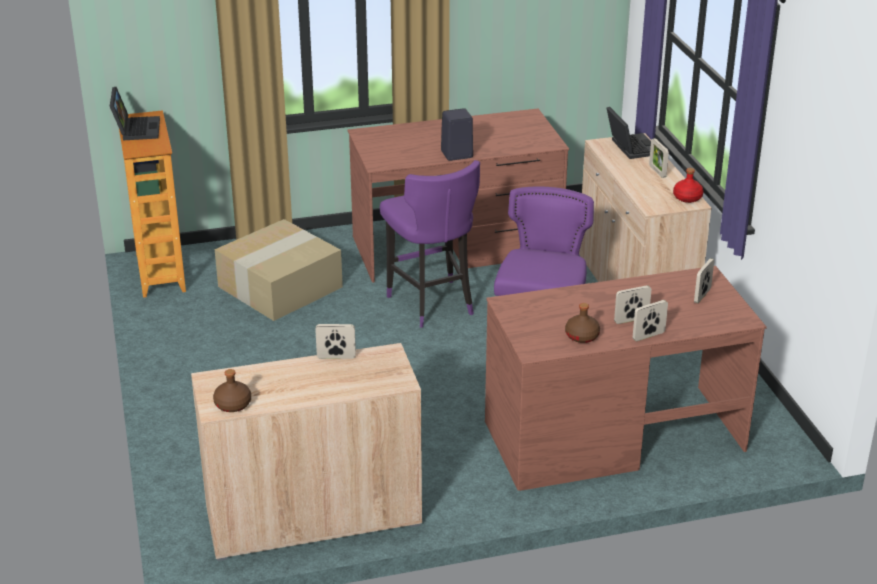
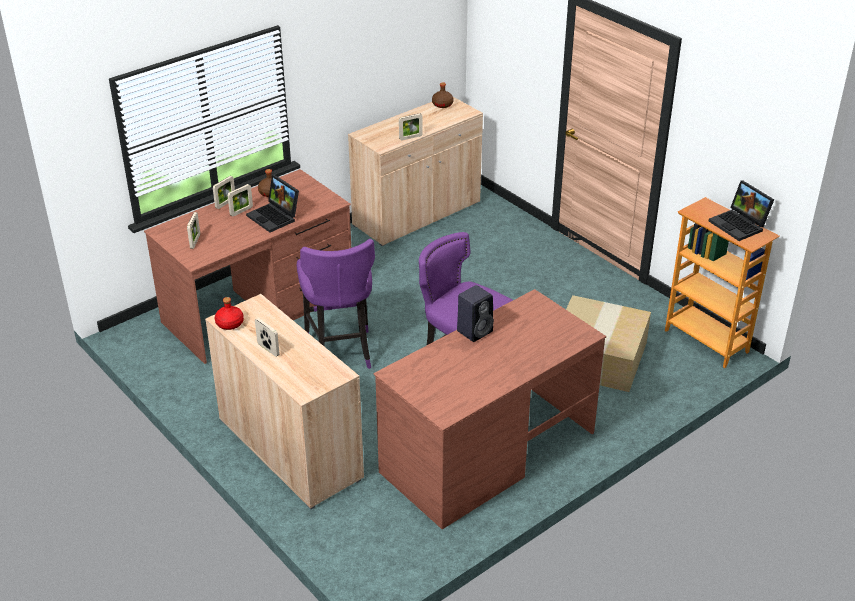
camera: 155 degrees right, 5 degrees up
(630, 147) = (308, 377): laptop -> laptop (275, 217)

